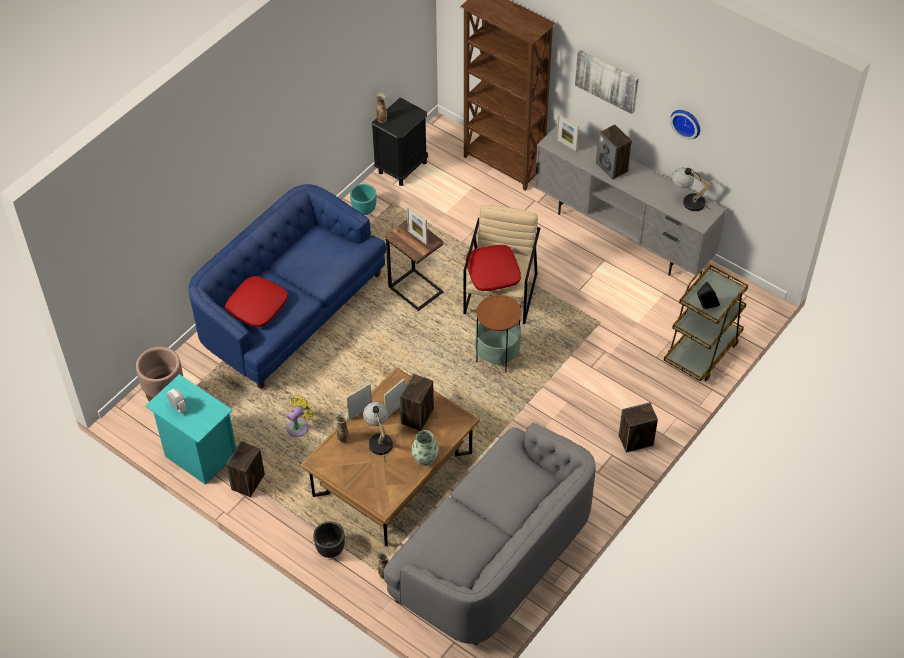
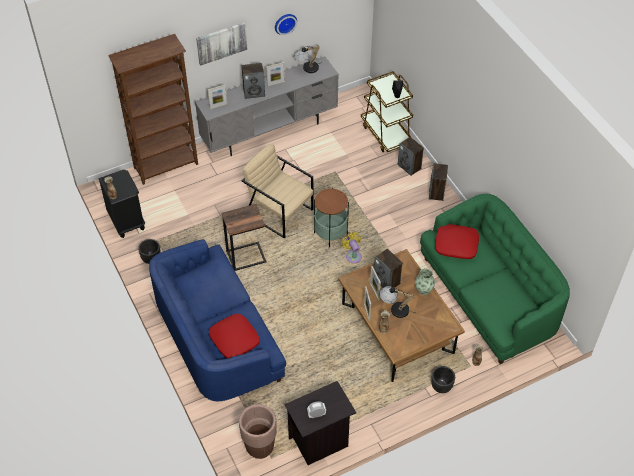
camera: 65 degrees left, 0 degrees up
(199, 456) = (320, 442): turquoise nightstand -> black nightstand
(248, 482) = (360, 418): speaker -> speaker (409, 167)
(299, 426) = (327, 368): yellow fan -> yellow fan (352, 255)
(364, 209) = (151, 258): turquoise planter -> black planter
(417, 237) = (243, 216): picture frame -> picture frame (276, 83)
(493, 273) = (285, 196): red pillow -> red pillow (456, 245)
(493, 555) = (488, 297): grey sofa -> green sofa

